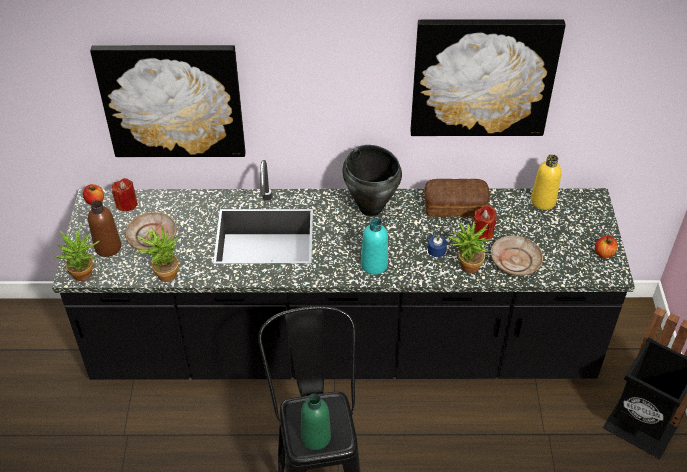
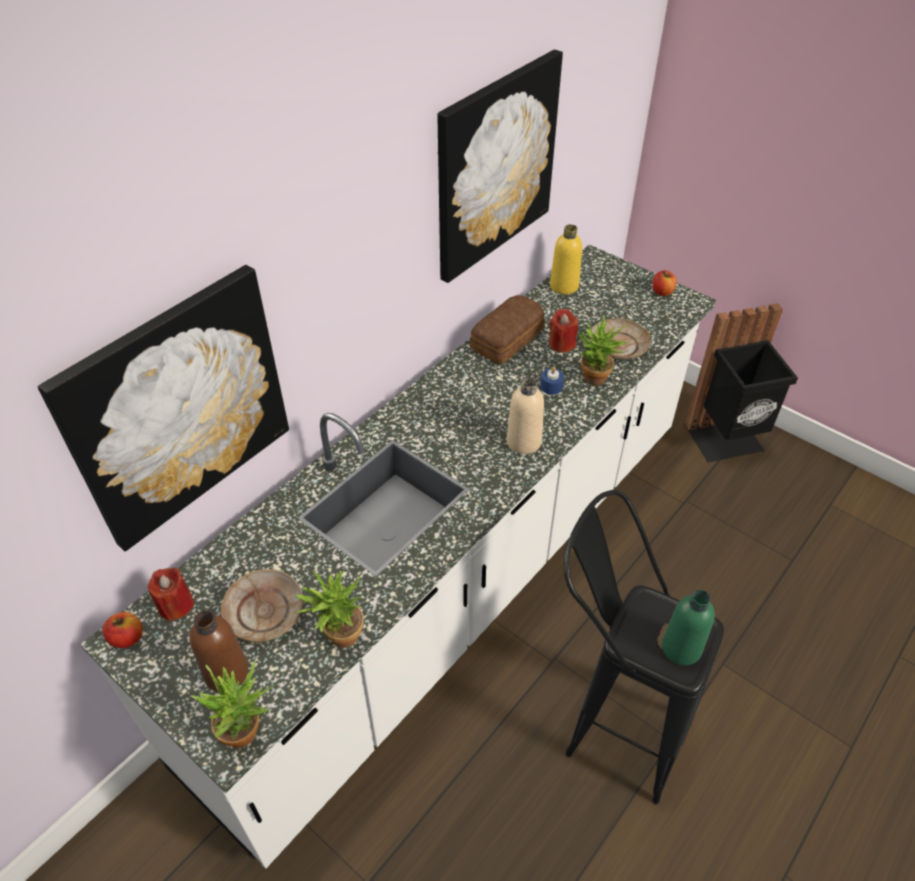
camera: 50 degrees left, 0 degrees up
(343, 348) = (457, 581): black counter -> white counter
(371, 207) = (443, 396): black cooking pot -> none
(374, 265) = (524, 442): turquoise bottle -> beige bottle

